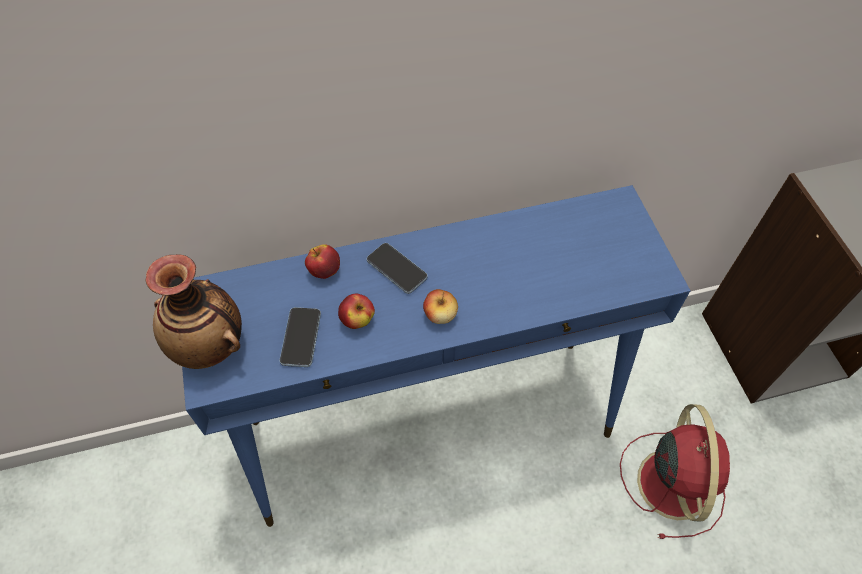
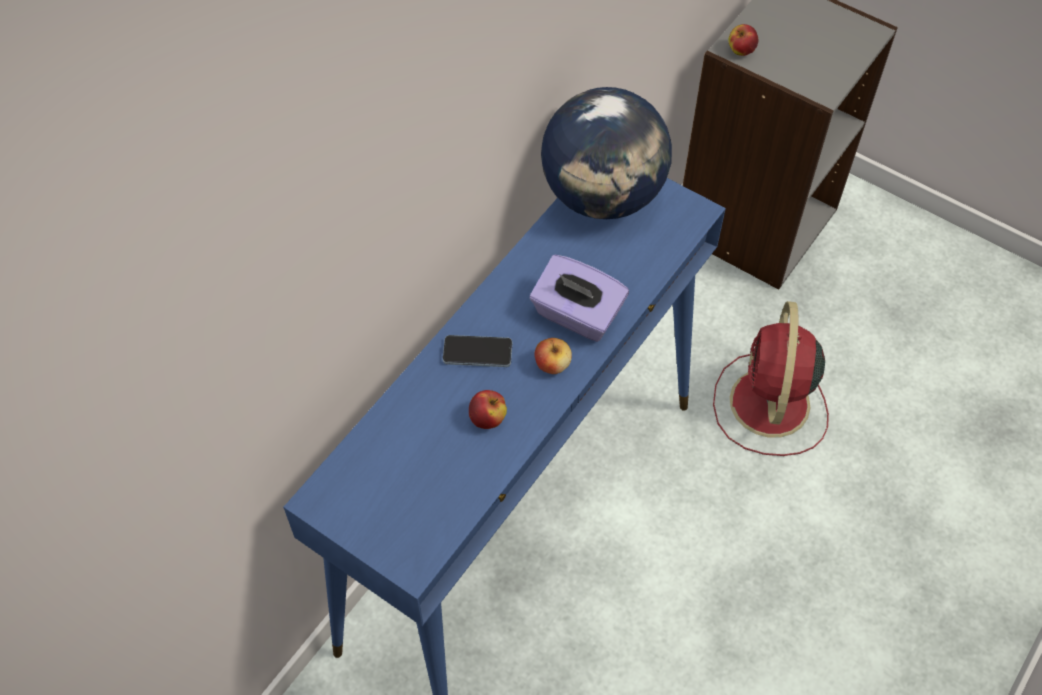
camera: 40 degrees left, 0 degrees up
(210, 345) = (380, 533): vase -> none
(301, 338) = (454, 468): phone -> none
(324, 271) = (415, 398): apple -> apple (741, 51)
(493, 292) = (577, 315): none -> purple tissue box
(597, 220) = (603, 195): none -> globe
(672, 480) = (769, 406): red fan -> red fan turned 135 degrees counterclockwise

